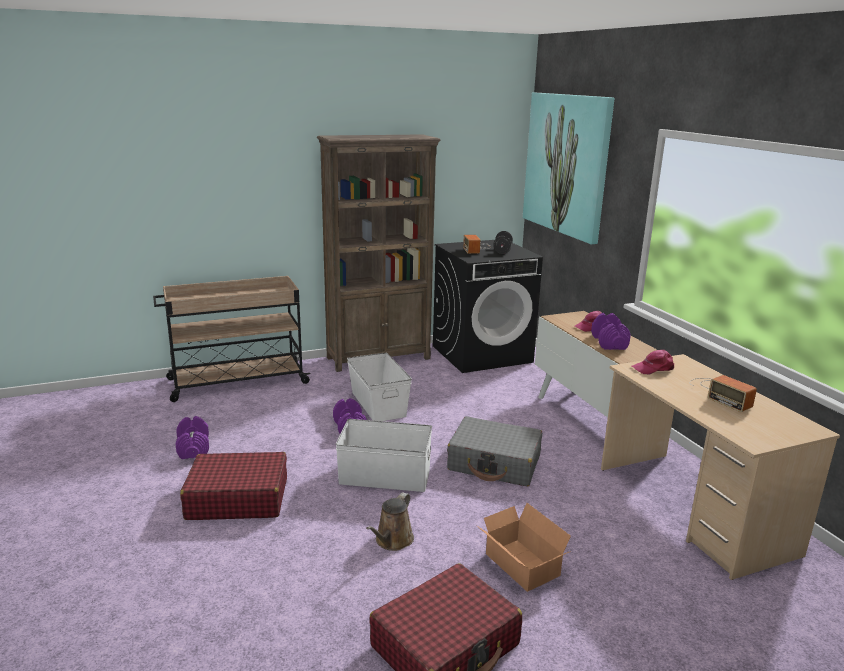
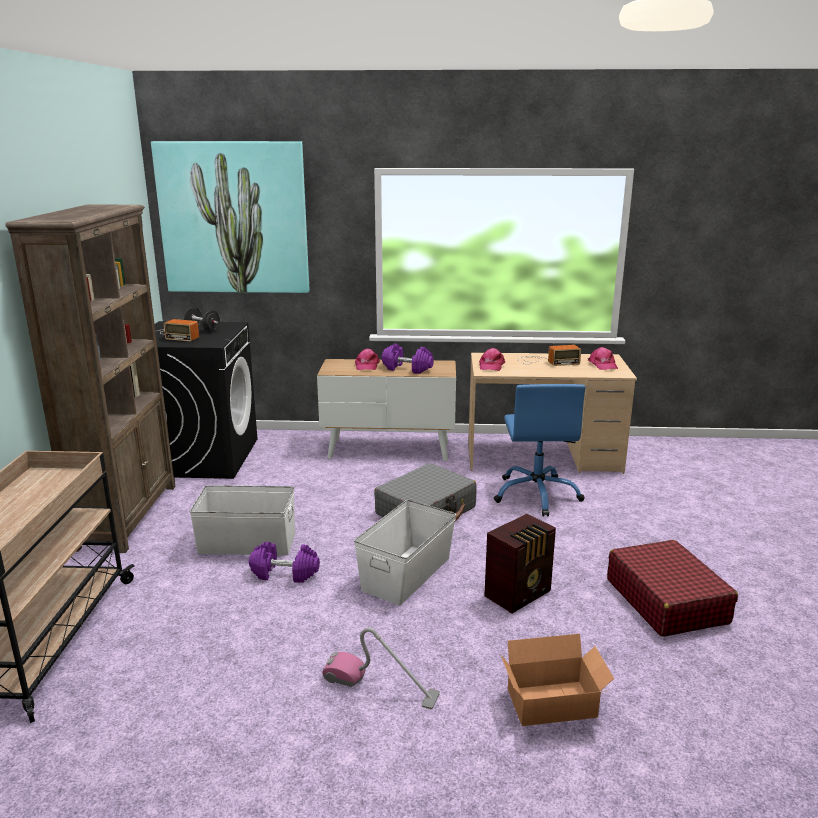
camera: 65 degrees left, 0 degrees up
(193, 448) = (216, 712): purple dumbbell -> none
(237, 498) = (380, 686): red suitcase -> vacuum cleaner
(392, 541) = (519, 594): brown watering can -> radio
(521, 566) = (581, 542): cardboard box -> cardboard box (554, 705)
(595, 520) = (537, 494): none -> blue office chair
(768, 427) = (602, 365): none -> pink cap

